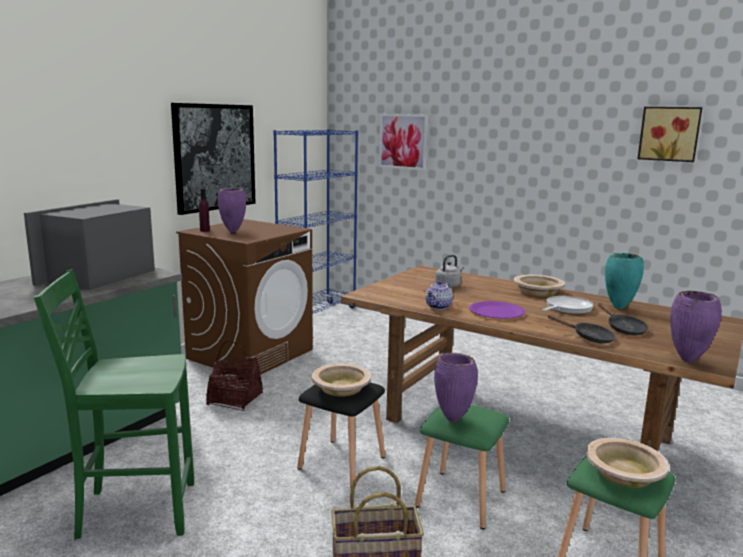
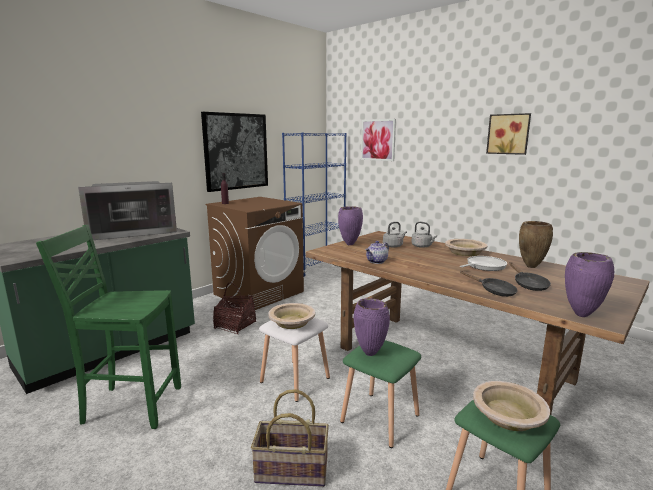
camera: 10 degrees right, 0 degrees up
(101, 275) = (133, 232): microwave -> microwave turned 150 degrees counterclockwise
(232, 231) = (244, 204): purple vase -> purple vase (349, 244)
(340, 462) = (294, 380): black stool -> white stool
(484, 285) = (422, 246): none -> grey kettle
(496, 312) = (422, 267): purple plate -> none
(618, 307) = (530, 267): turquoise vase -> brown vase
(669, 134) = (588, 124): picture -> picture (508, 134)

